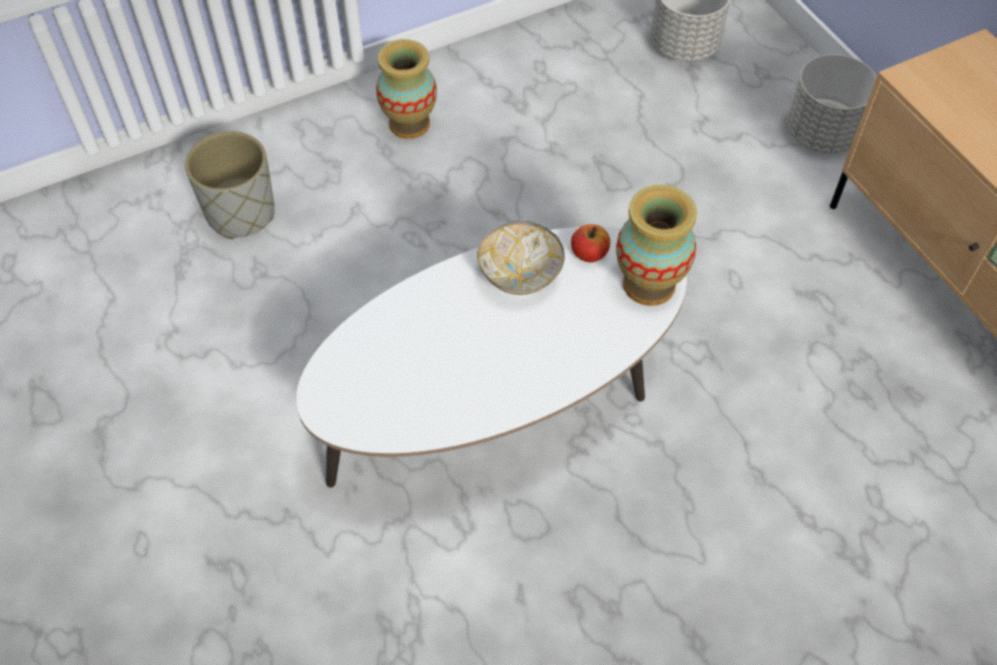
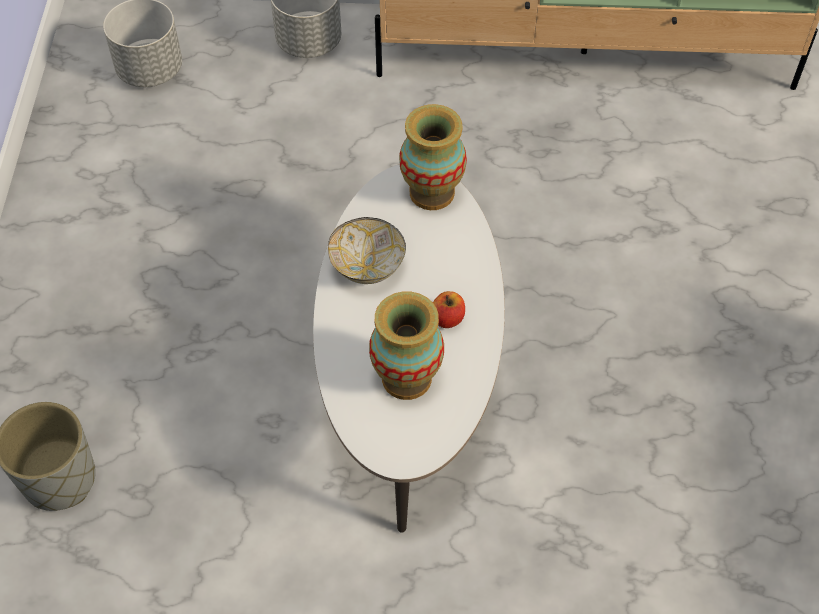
camera: 60 degrees left, 0 degrees up
(409, 124) = (66, 298): vase -> vase (406, 378)
(589, 253) = (377, 213): apple -> apple (447, 318)

